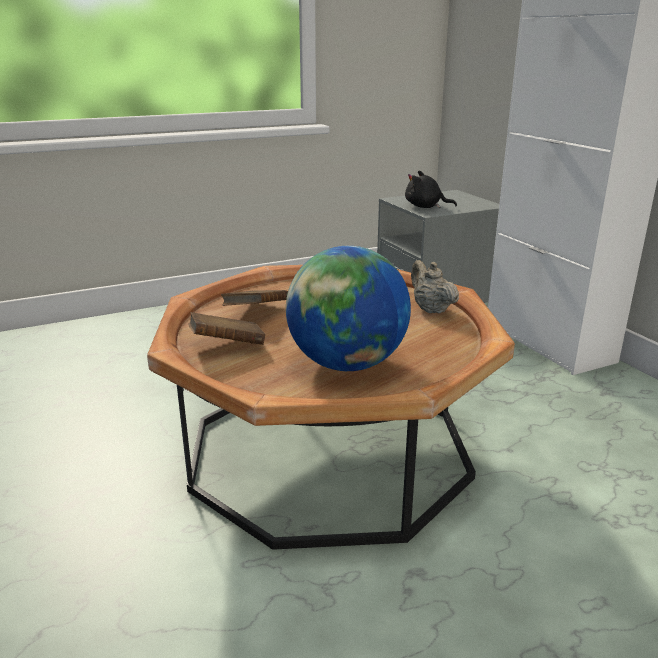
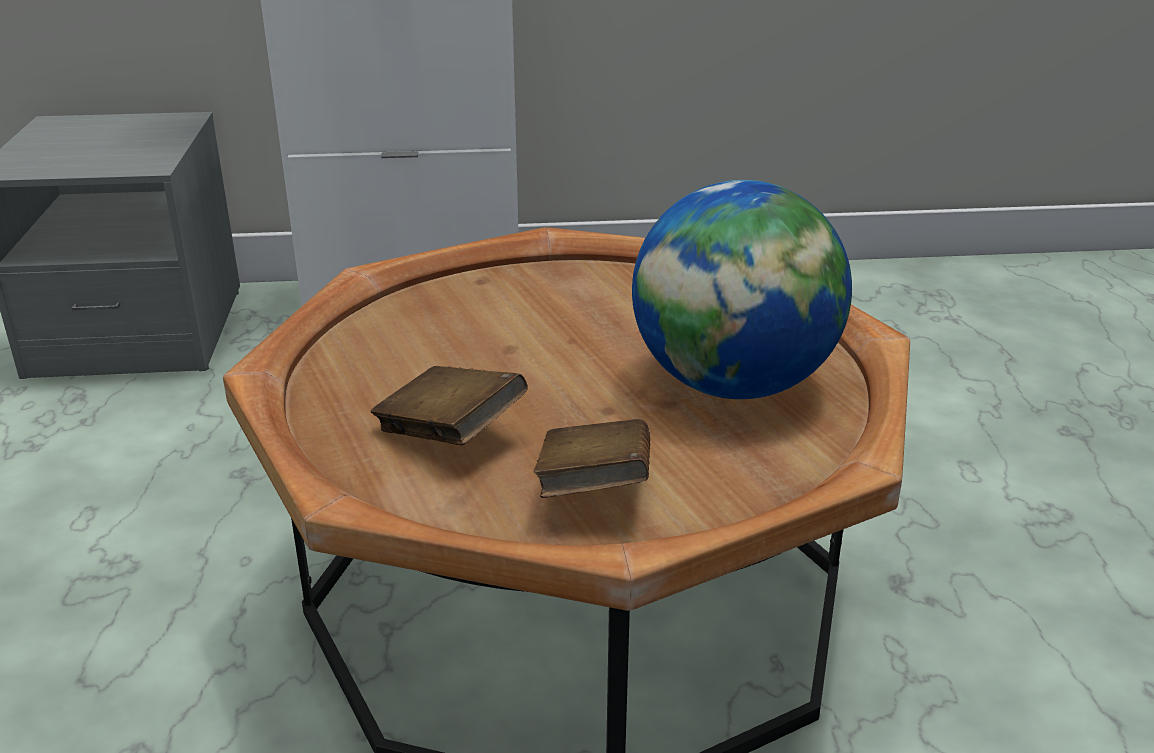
camera: 70 degrees left, 5 degrees up
(425, 207) = (106, 160): black plush toy -> none
(430, 309) = (565, 279): beige teapot -> none

